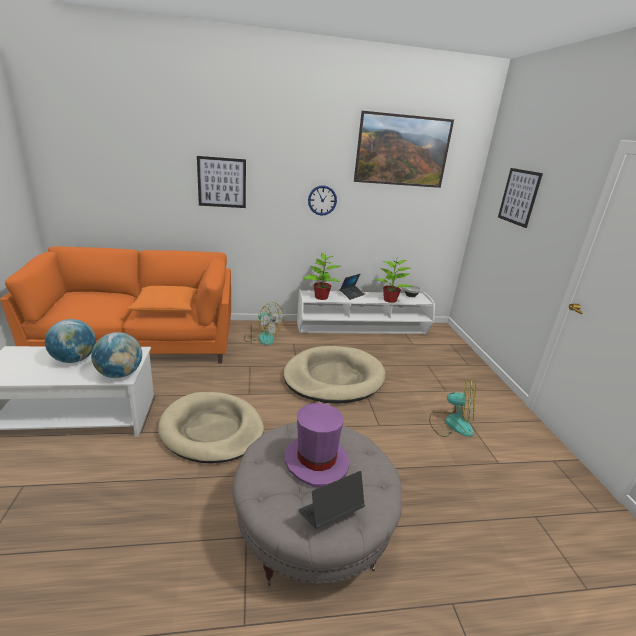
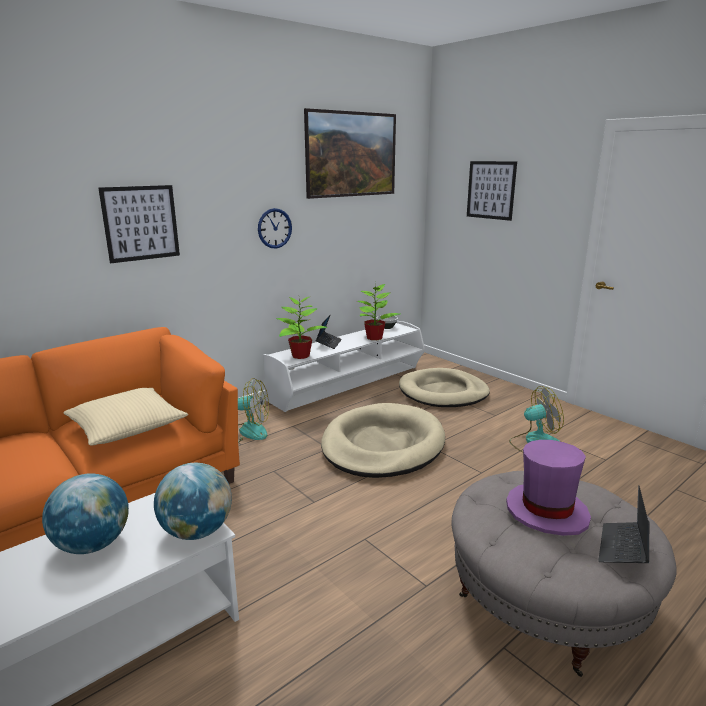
camera: 30 degrees left, 5 degrees down
(165, 306) = (127, 426): orange pillow -> beige pillow
(212, 430) = (324, 562): beige dog bed -> beige dog bed (443, 392)

